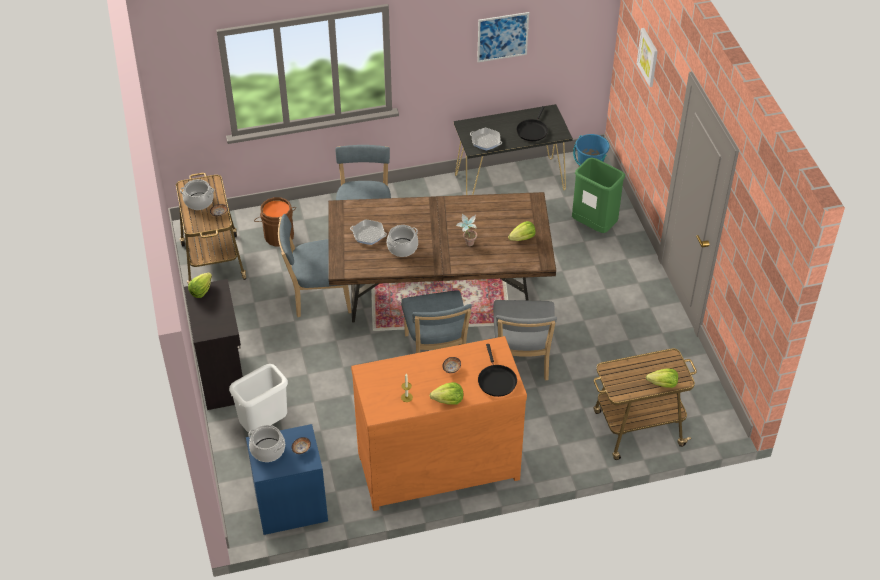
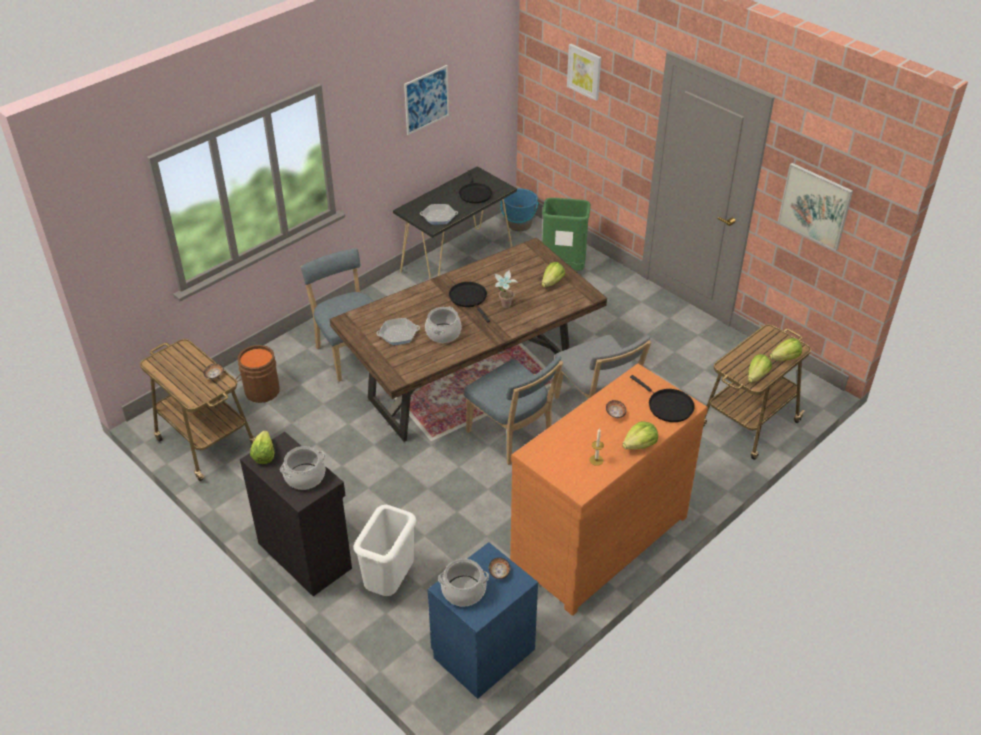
camera: 30 degrees left, 5 degrees down
(199, 201) = (181, 372): cooking pot -> cooking pot (305, 476)
(318, 297) = (349, 432): blue chair -> none
(445, 226) = (469, 298): none -> black frying pan
(624, 389) = (756, 376): none -> lettuce
(748, 261) = (815, 206): none -> picture

